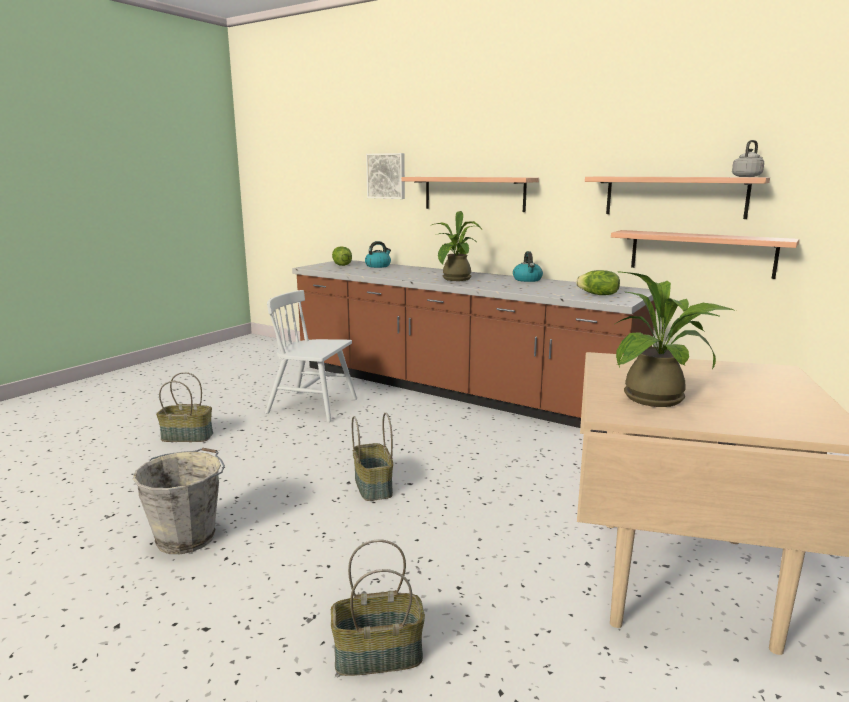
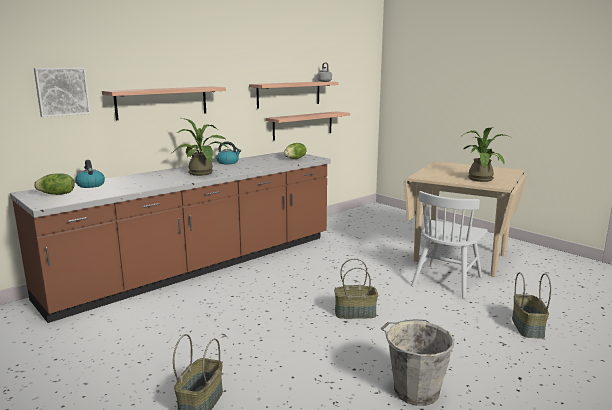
camera: 75 degrees left, 0 degrees up
(313, 406) = (177, 327): white chair -> white chair (446, 281)

